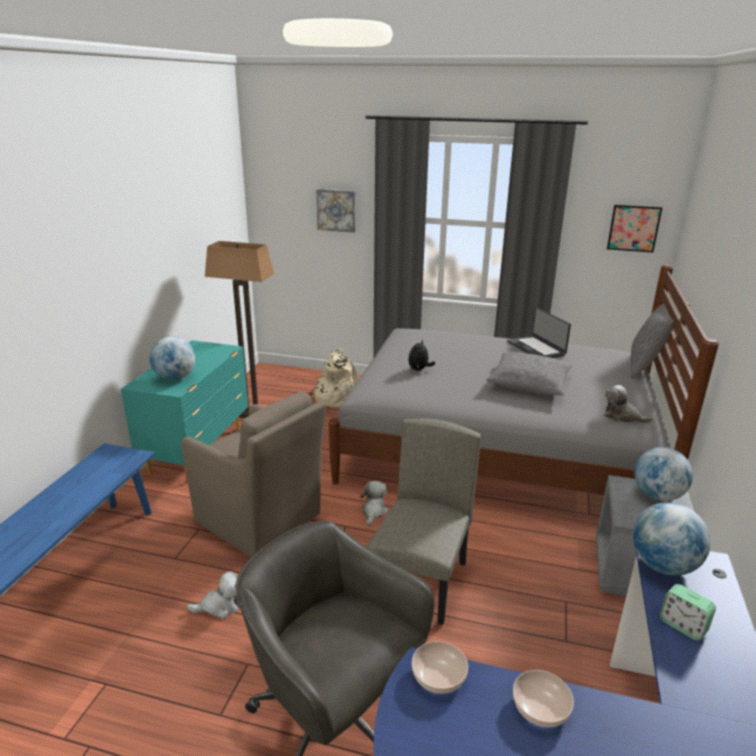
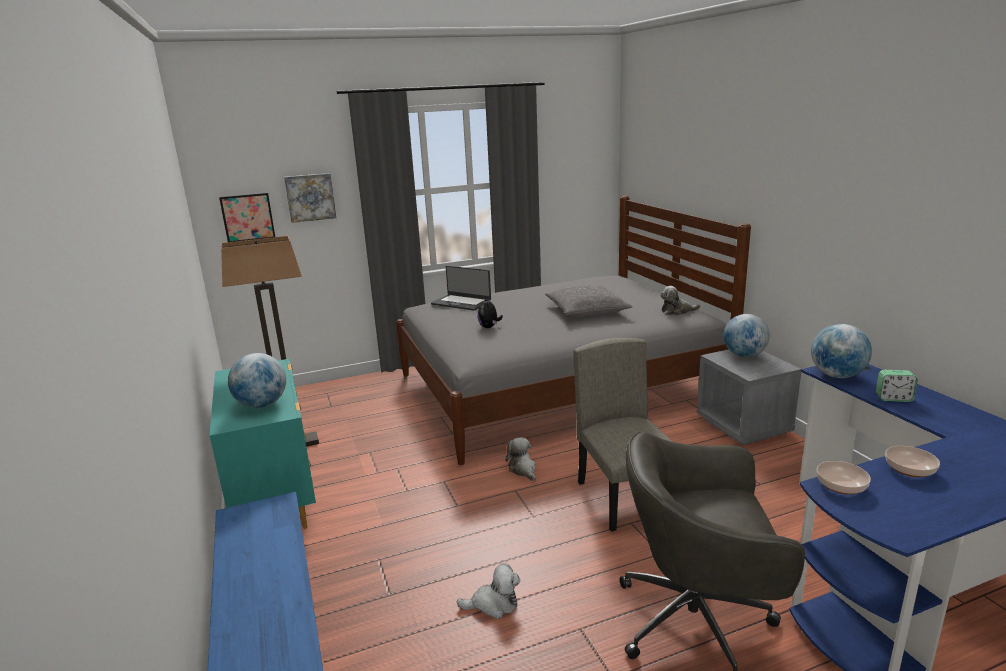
camera: 35 degrees left, 5 degrees down
(220, 606) = (493, 604): plush toy -> plush toy turned 45 degrees clockwise
(260, 519) = (431, 522): brown armchair -> none
(336, 397) = (363, 399): beige backpack -> none
(536, 348) = (552, 288): laptop -> laptop (461, 302)
(633, 228) = (587, 171): picture -> picture (248, 217)
(645, 367) = (639, 280): grey pillow -> none

